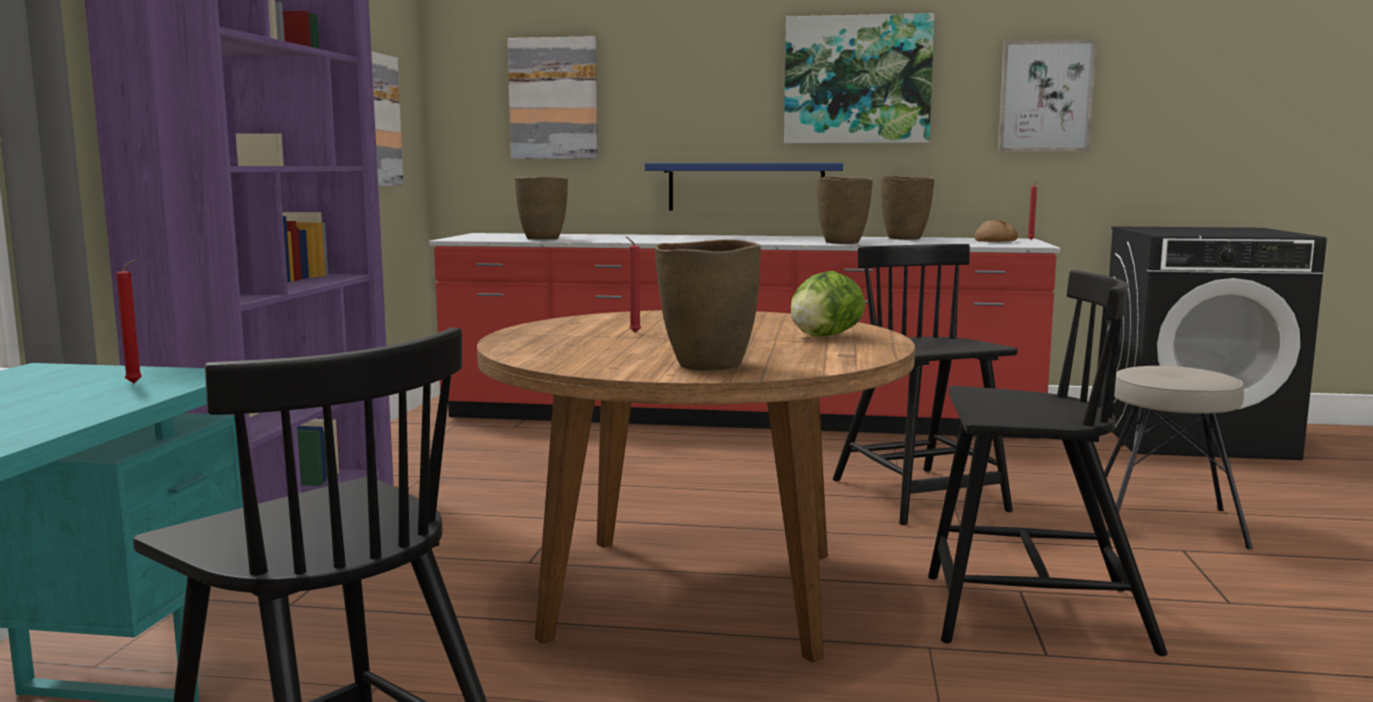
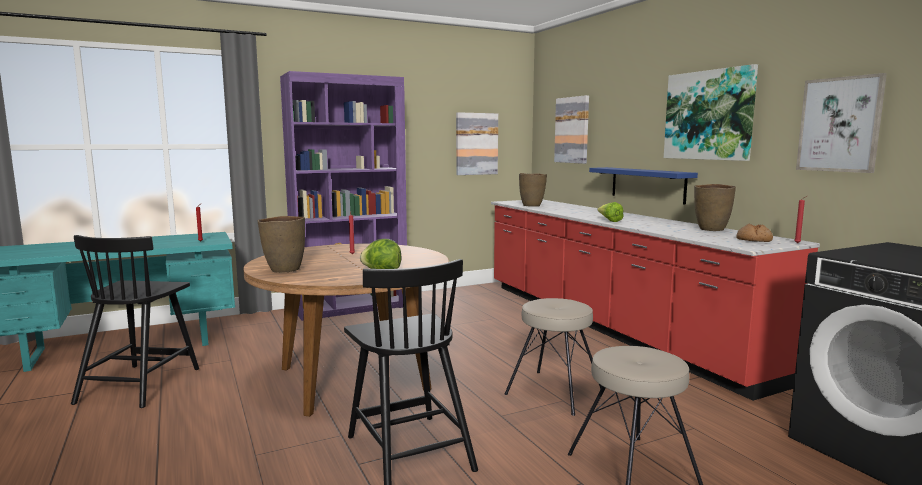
camera: 55 degrees right, 0 degrees up
(771, 242) = (609, 221): none -> lettuce
(843, 243) = (642, 227): brown vase -> none
(919, 496) = (554, 391): black chair -> beige stool

